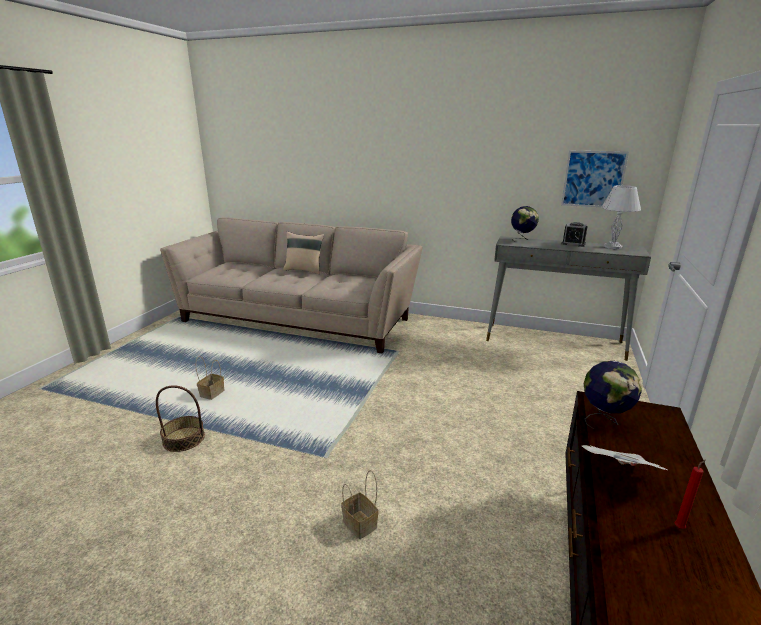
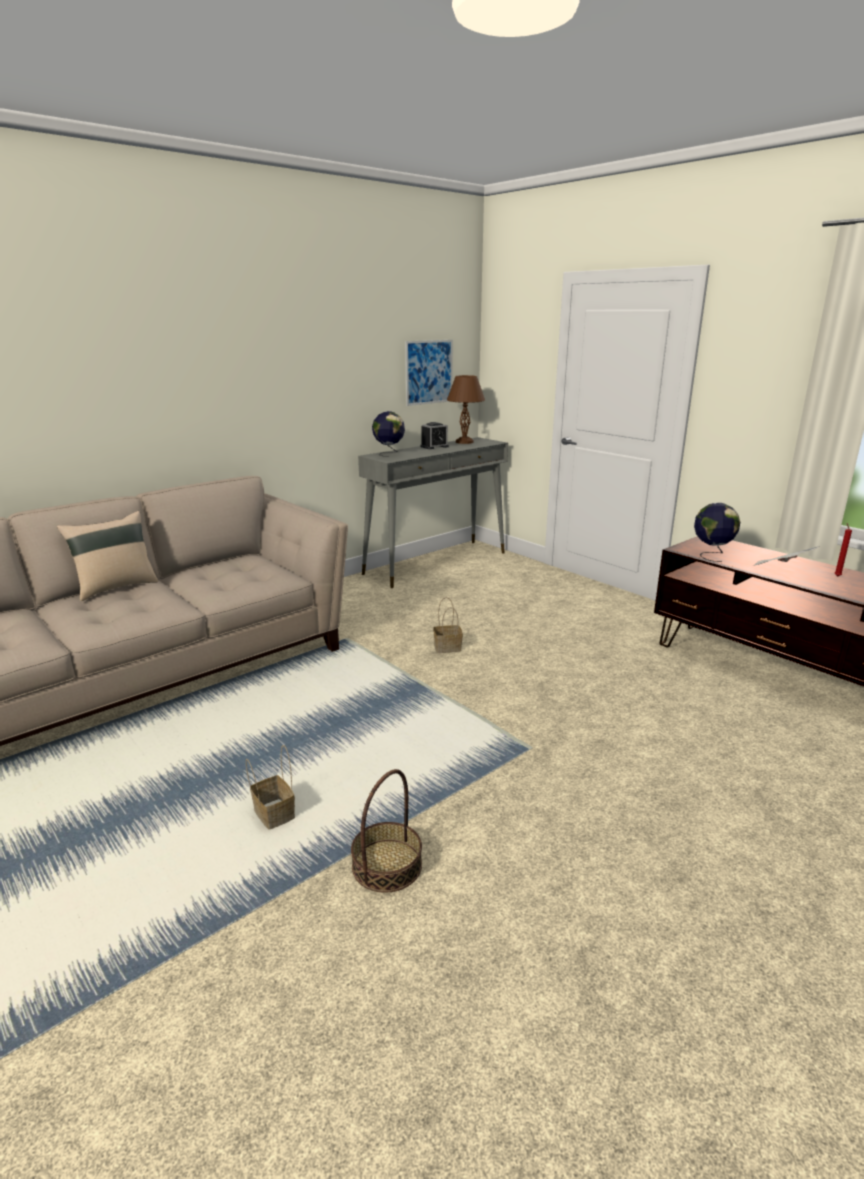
camera: 60 degrees left, 0 degrees up
(361, 524) = (655, 754): basket -> basket (448, 647)
(613, 247) = (465, 442): white table lamp -> brown table lamp

